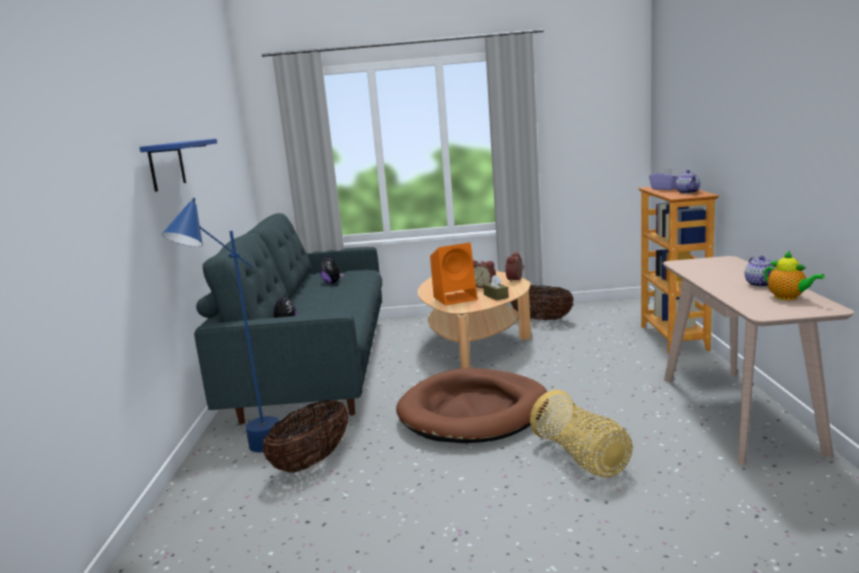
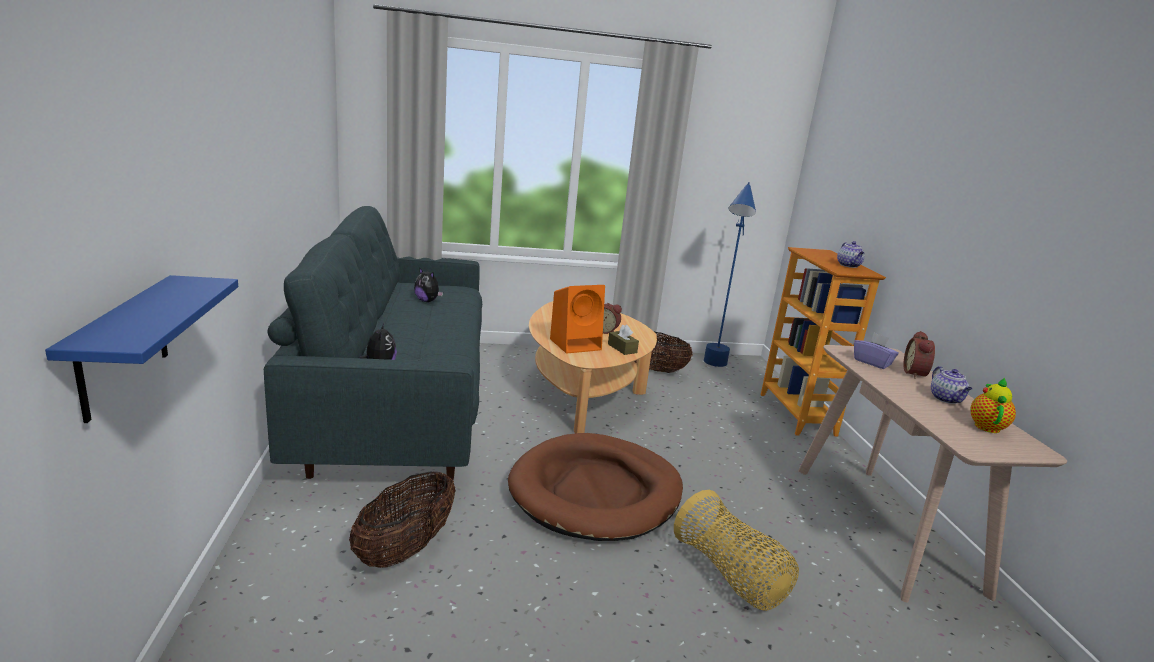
camera: 10 degrees left, 5 degrees up
(166, 165) = (248, 141): blue shelf -> blue shelf (123, 346)
(248, 458) = (321, 534): blue floor lamp -> blue floor lamp (713, 369)
(516, 279) = (639, 327): alarm clock -> alarm clock (916, 374)
(665, 189) = (819, 255): purple tissue box -> purple tissue box (872, 362)
(788, 297) = (986, 426): teapot -> teapot turned 120 degrees counterclockwise

